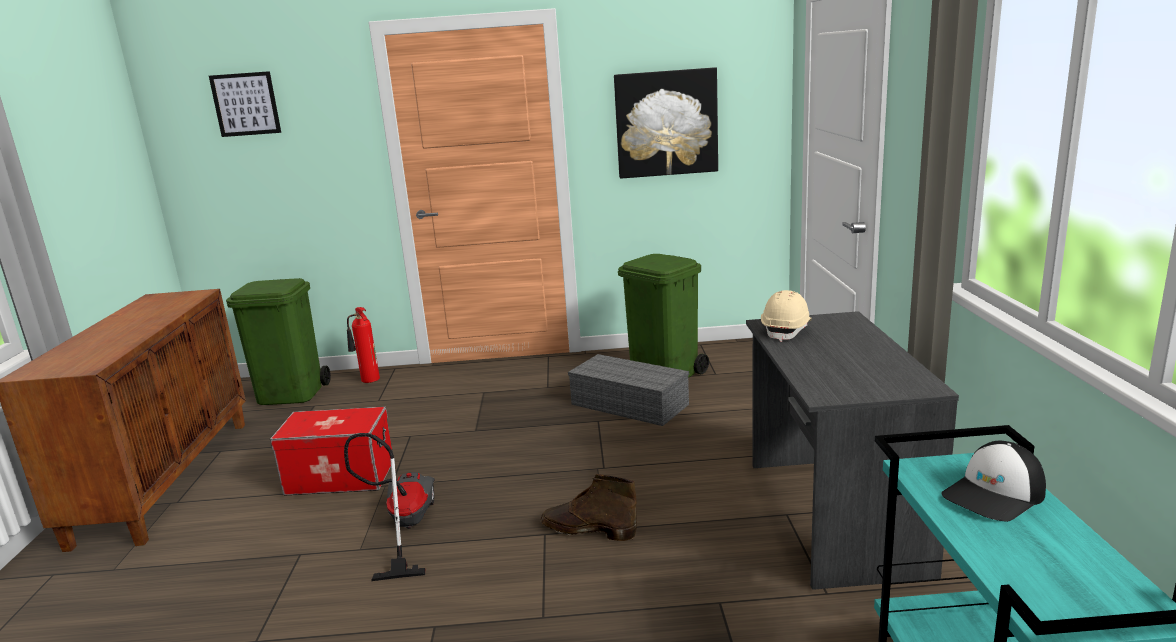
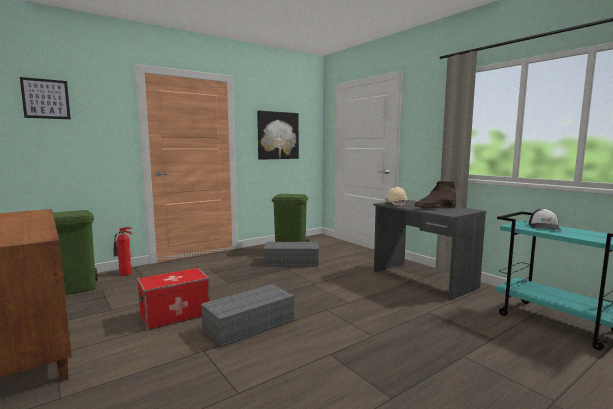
camera: 35 degrees left, 10 degrees down
(403, 527) = (250, 324): vacuum cleaner -> grey storage box
(587, 529) = (342, 304): brown boot -> brown boot (434, 208)

